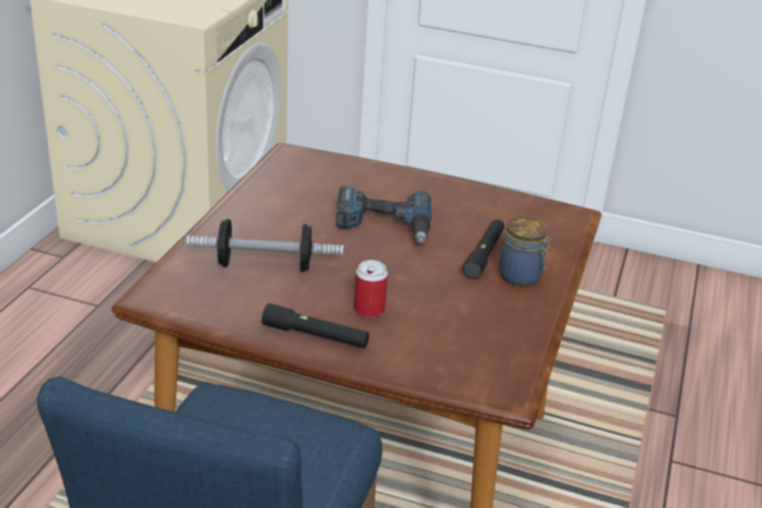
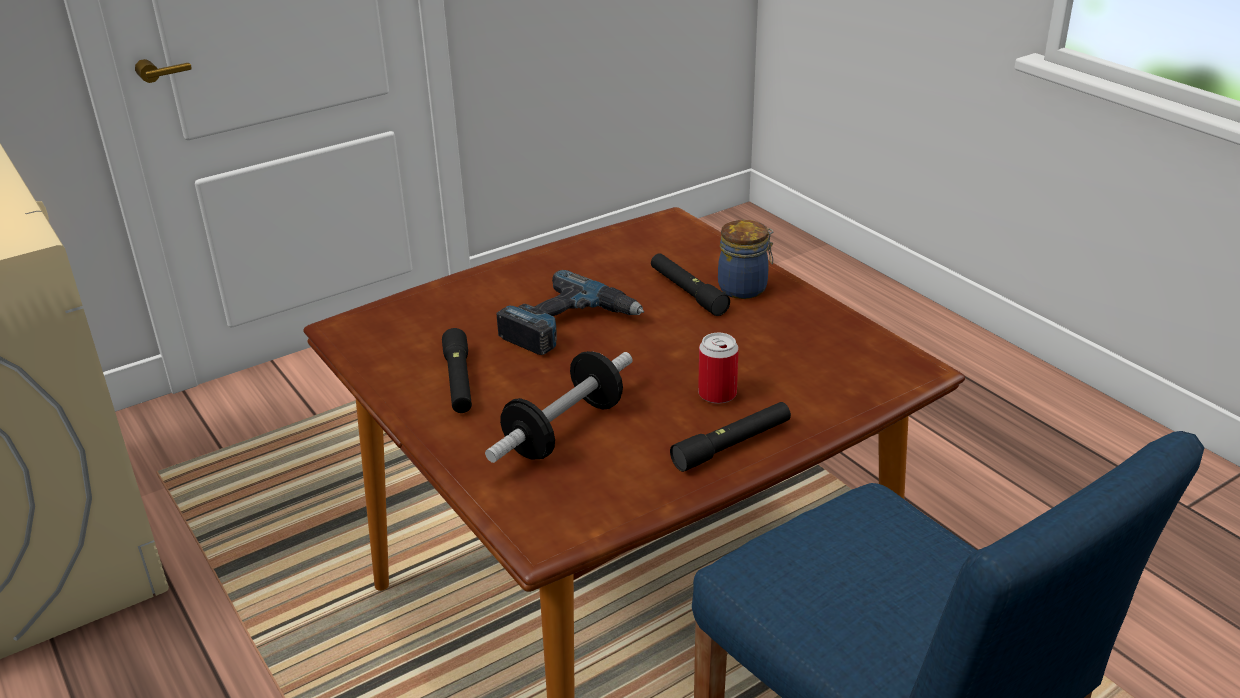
camera: 50 degrees left, 0 degrees up
(277, 210) = (459, 381): none -> black flashlight

